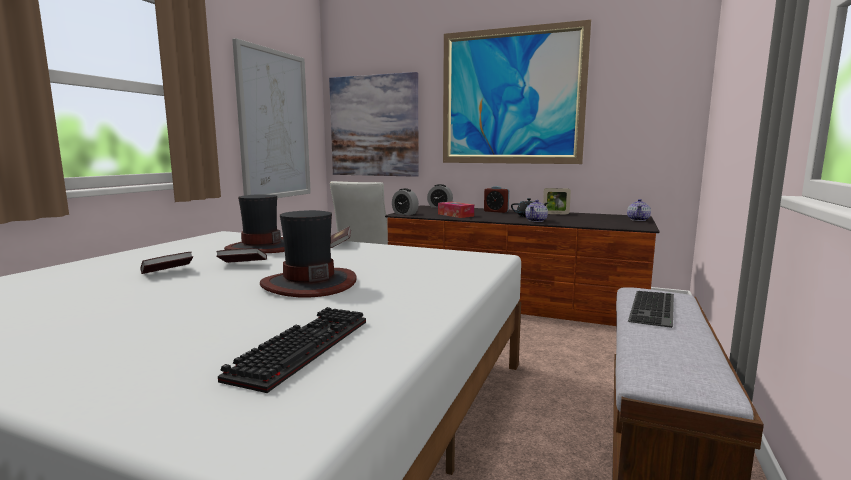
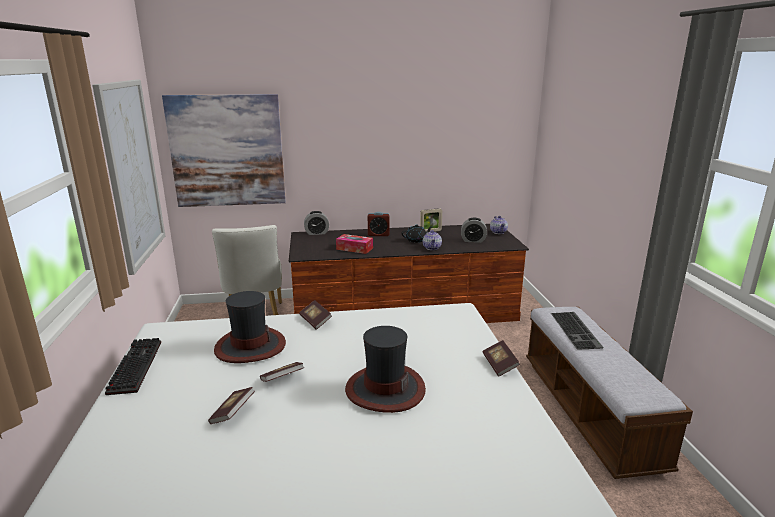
camera: 30 degrees left, 10 degrees up
(301, 347) = (493, 461): keyboard -> keyboard (134, 366)
(405, 214) = (305, 254): alarm clock -> alarm clock (473, 240)
(461, 292) = (499, 365): none -> book
(511, 97) = (378, 122): picture -> none

